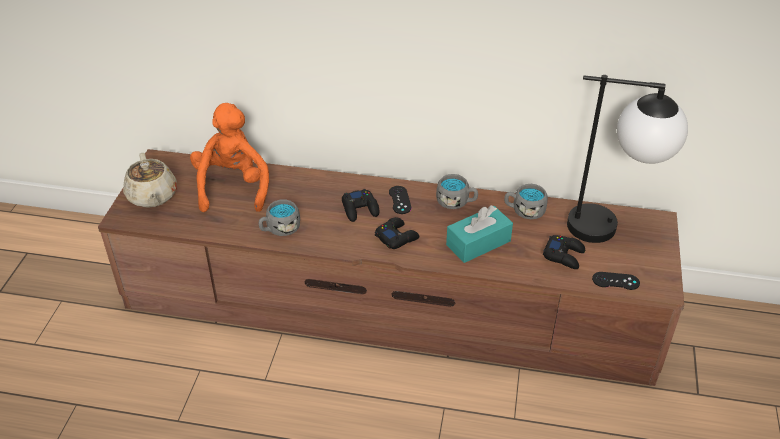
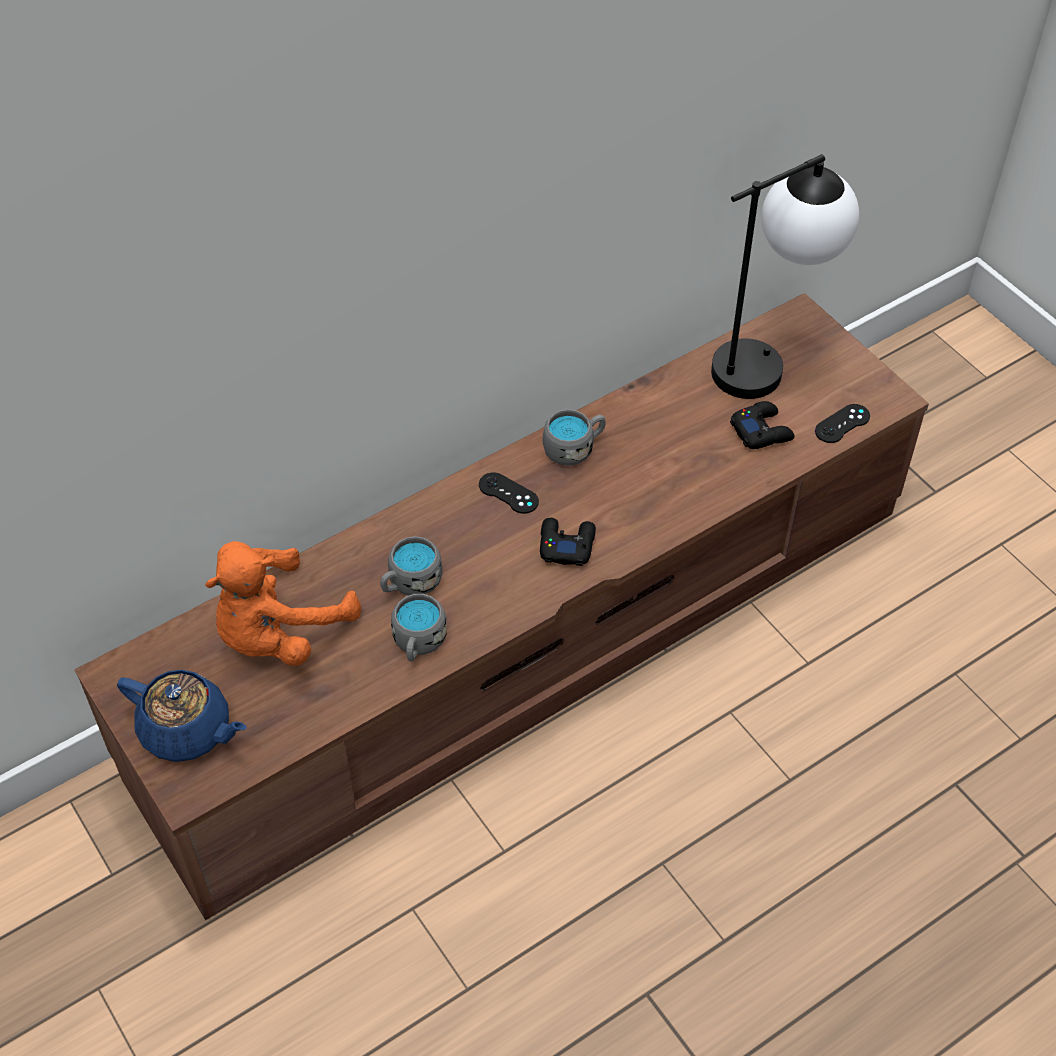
camera: 45 degrees left, 10 degrees up
(152, 196) = (187, 730): beige teapot -> blue teapot
(233, 187) = (279, 632): orange plush toy -> orange plush toy turned 90 degrees counterclockwise
(360, 209) = (478, 540): black game controller -> none
(478, 243) = (661, 483): turquoise tissue box -> none
(524, 211) = (658, 404): grey mug -> grey mug (410, 582)

